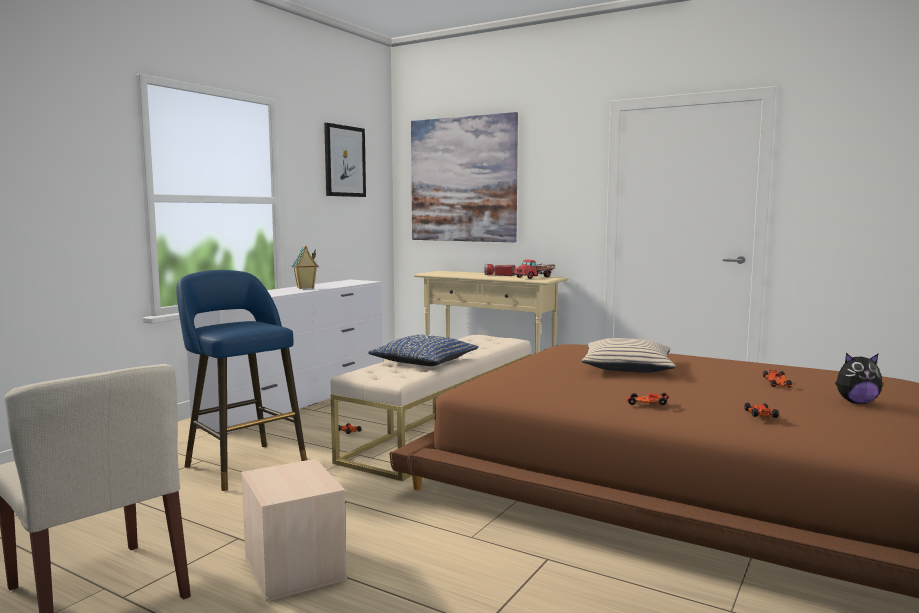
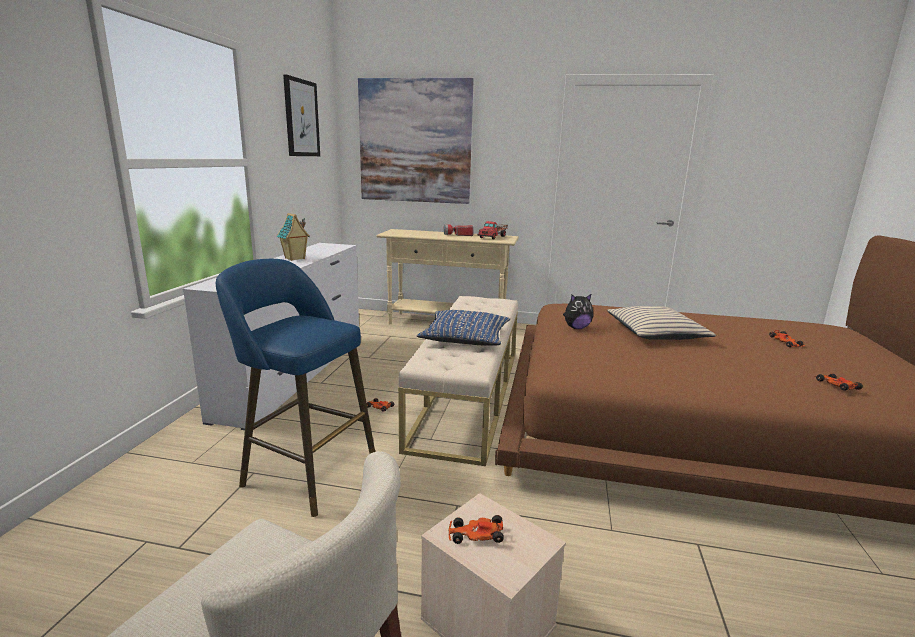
camera: 20 degrees left, 10 degrees up
(646, 404) = (739, 382): toy car -> toy car (475, 535)
(856, 402) = (864, 359): plush toy -> plush toy (576, 328)

